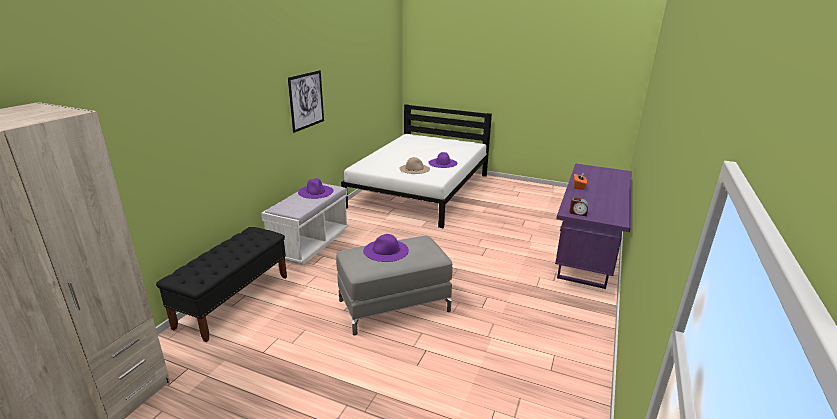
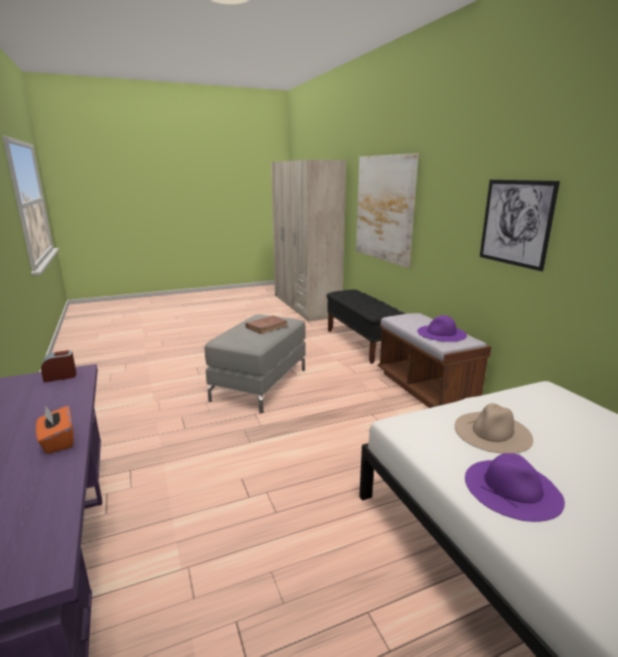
camera: 135 degrees right, 5 degrees down
(177, 144) = (384, 208): none -> picture
(310, 244) = (425, 388): white bench -> brown bench
(386, 250) = (267, 327): purple hat -> brown book

